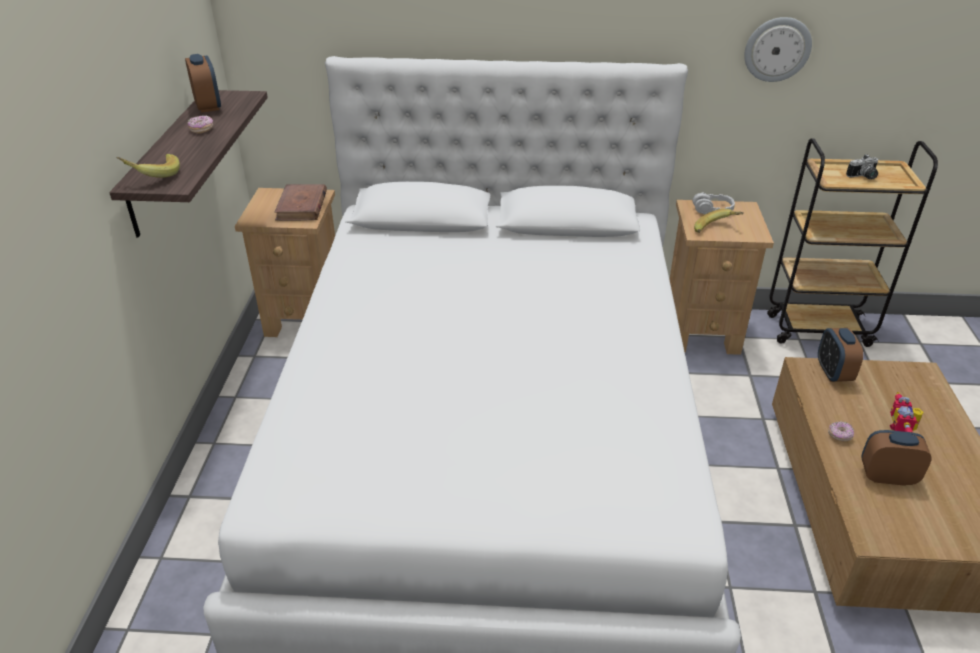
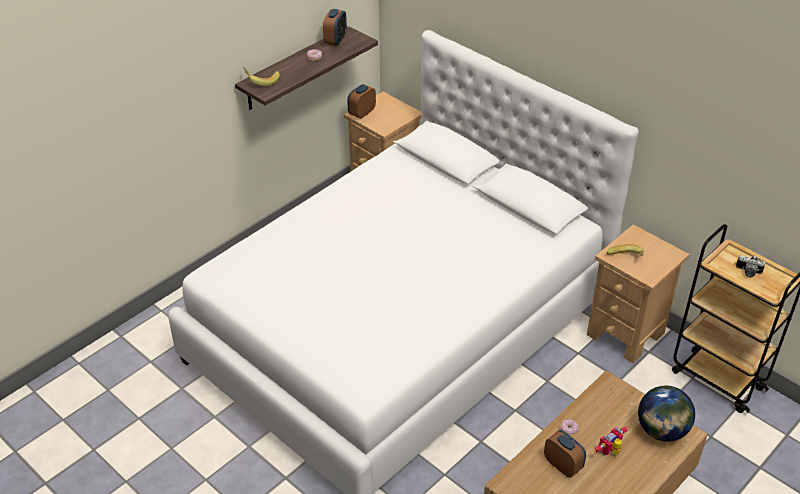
camera: 40 degrees right, 5 degrees up
(302, 206) = (392, 117): brown book -> none
(712, 210) = (646, 244): grey headphones -> none
(777, 49) = (710, 146): wall clock -> none
(833, 373) = (623, 397): alarm clock -> alarm clock (361, 113)
(904, 383) = (661, 431): none -> globe

